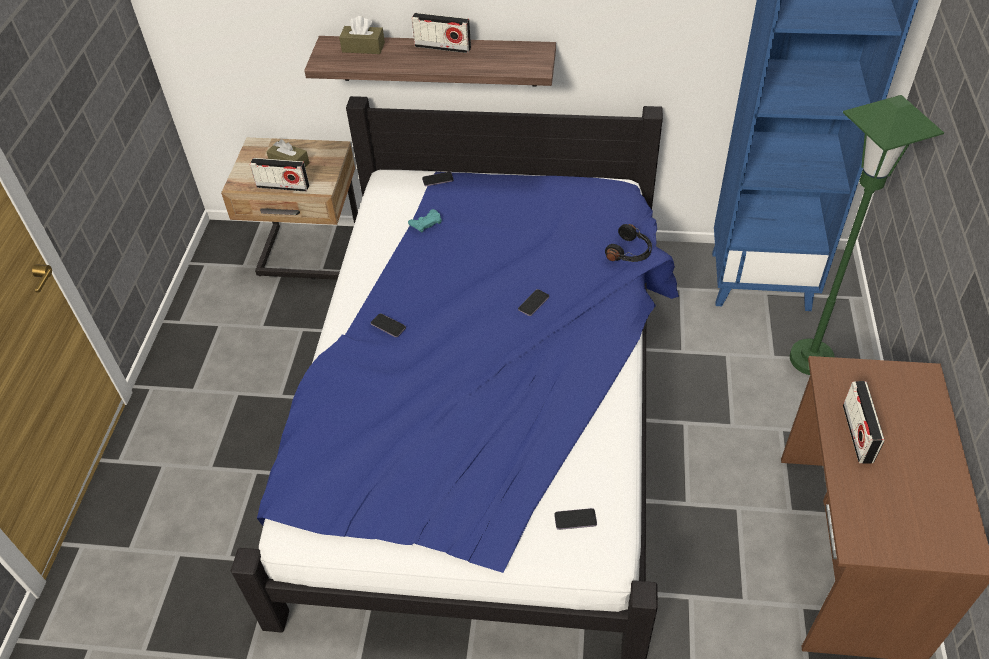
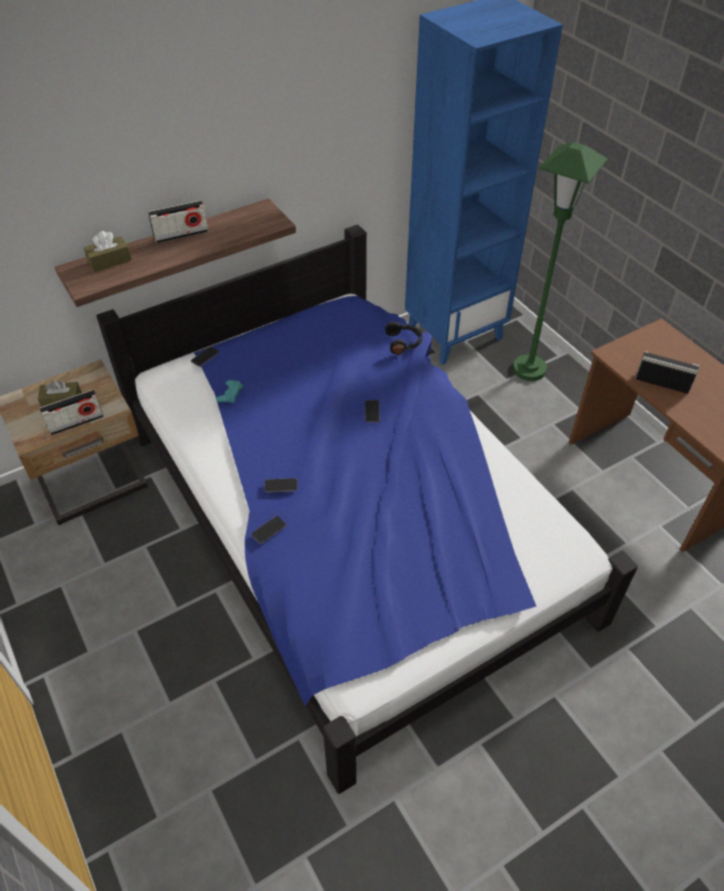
camera: 40 degrees left, 0 degrees up
(575, 519) = (542, 542): phone -> phone (268, 530)
(857, 433) = (662, 383): radio -> radio turned 150 degrees clockwise

